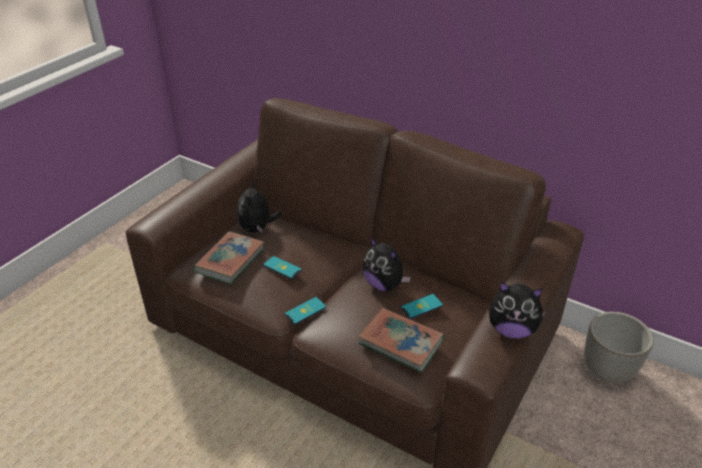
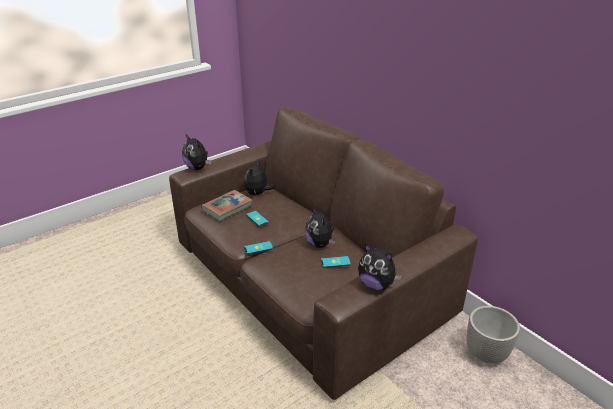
camera: 20 degrees right, 5 degrees down
(165, 210) = (197, 168): none -> plush toy
(401, 343) = (307, 280): book -> none

